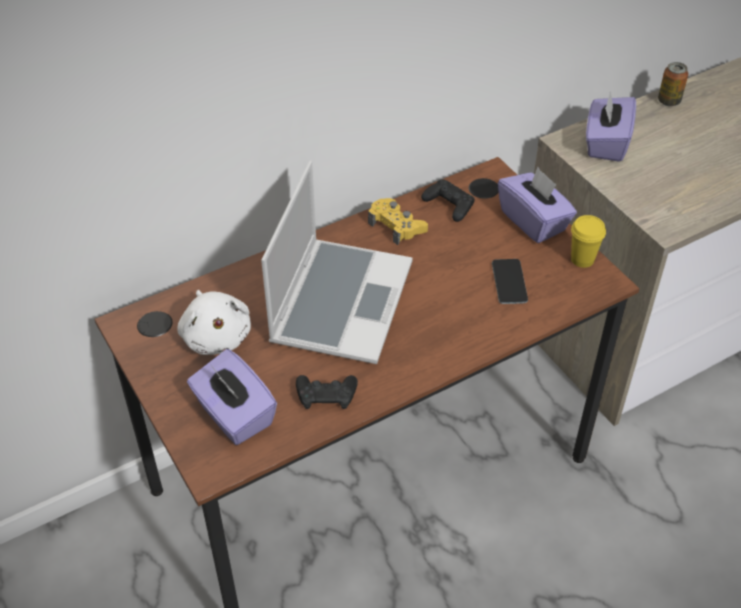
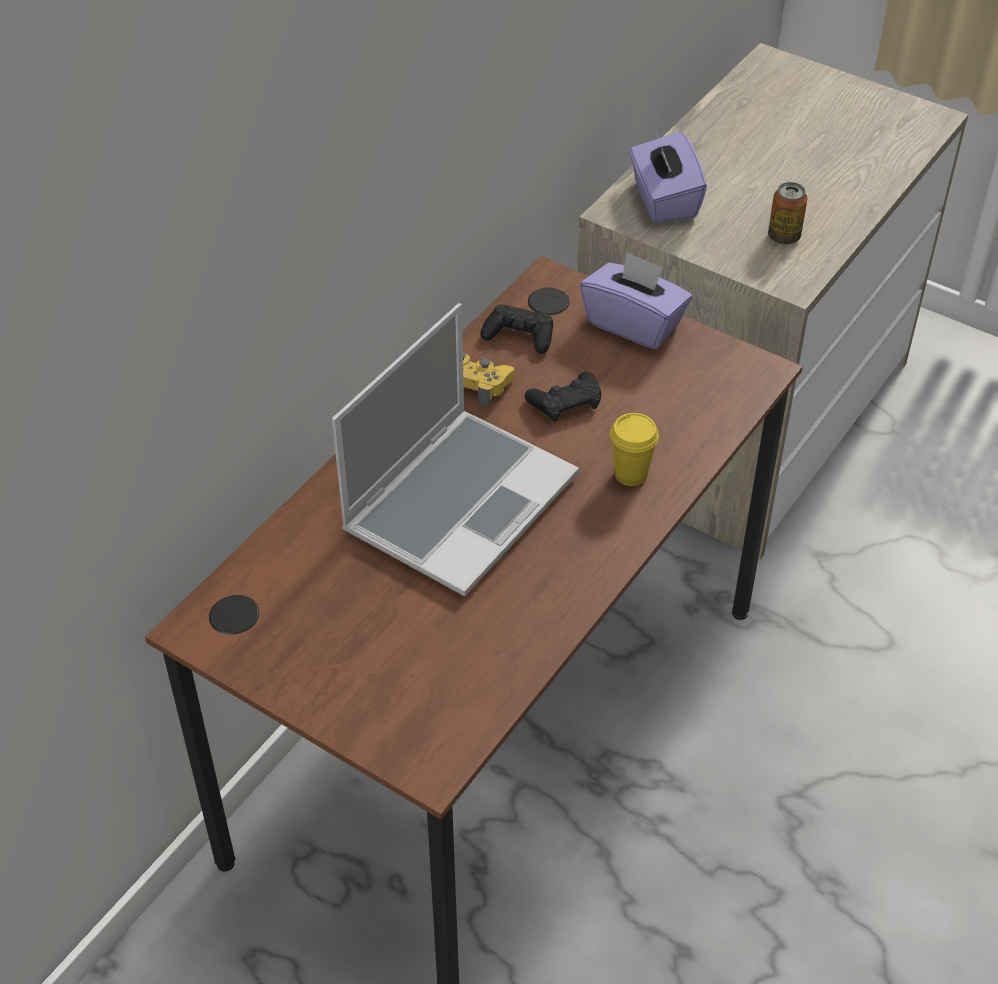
camera: 25 degrees left, 0 degrees up
(216, 335) = (328, 600): white plush toy -> none
(234, 415) = (417, 690): purple tissue box -> none
(326, 395) = (517, 623): black game controller -> black game controller (565, 403)
(340, 301) = (460, 501): laptop -> laptop turned 45 degrees clockwise
(509, 282) = (650, 408): phone -> none
(582, 259) = (718, 352): yellow cup -> yellow cup (630, 474)
(669, 101) = (705, 126): can -> can (784, 237)

